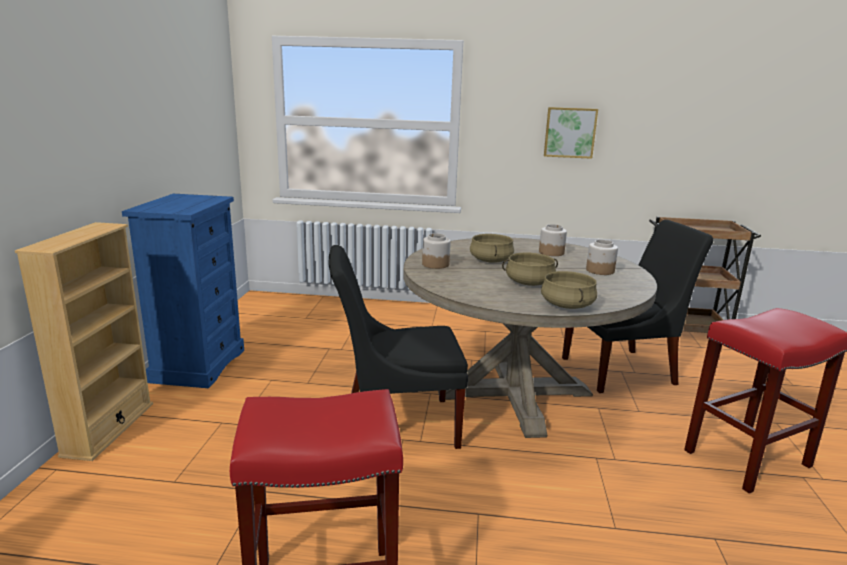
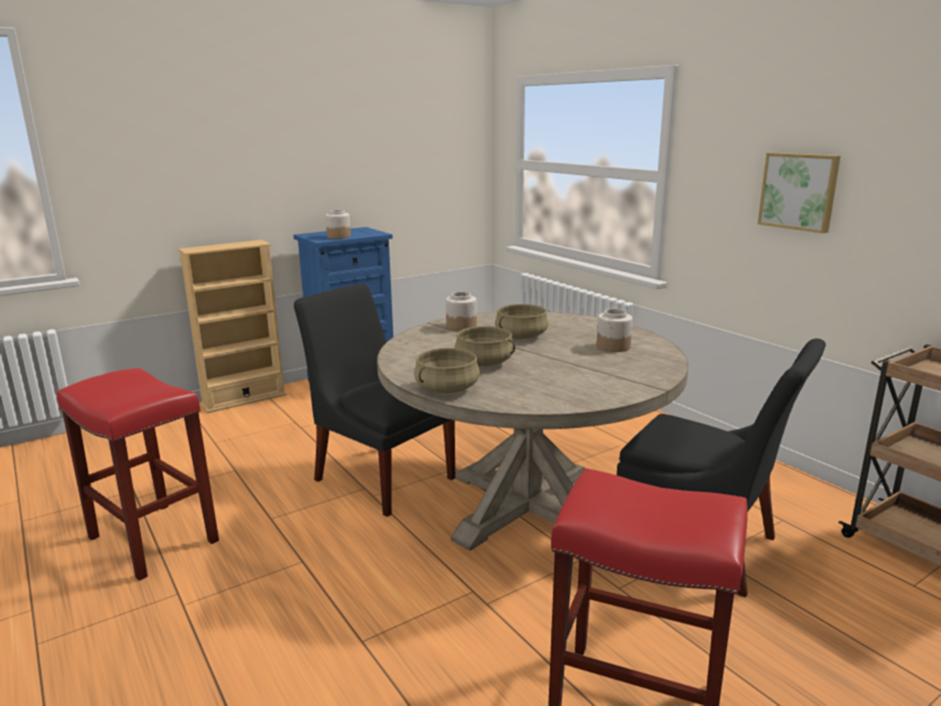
camera: 50 degrees right, 0 degrees up
(600, 271) = (599, 376): jar -> jar (338, 236)

